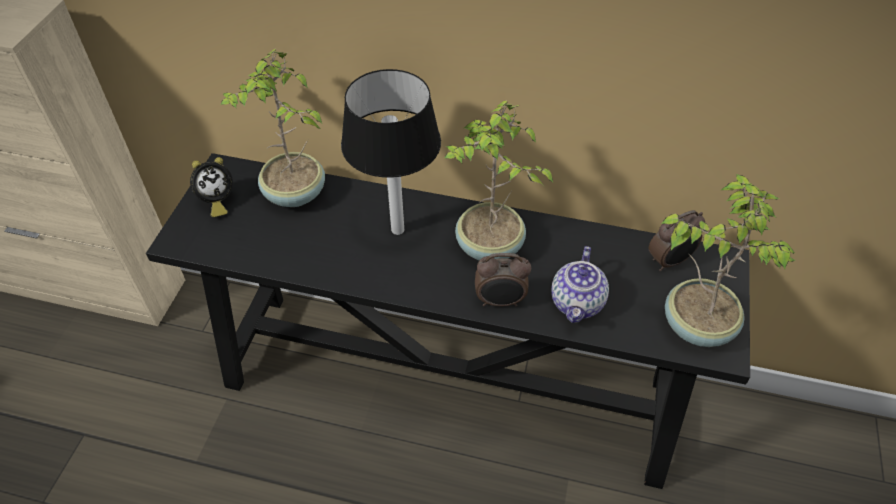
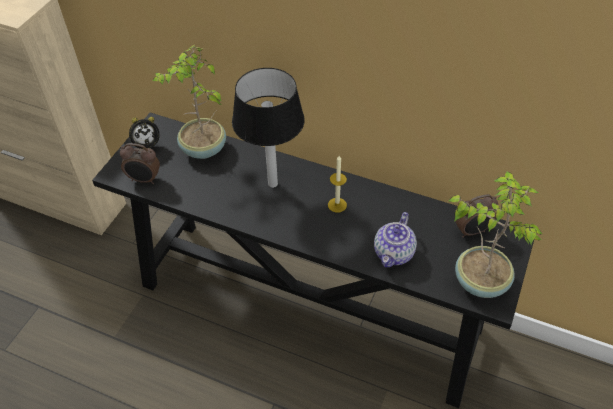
camera: 10 degrees right, 0 degrees up
(489, 248) = (337, 205): potted plant -> candle
(500, 301) = (337, 245): alarm clock -> alarm clock (144, 180)

